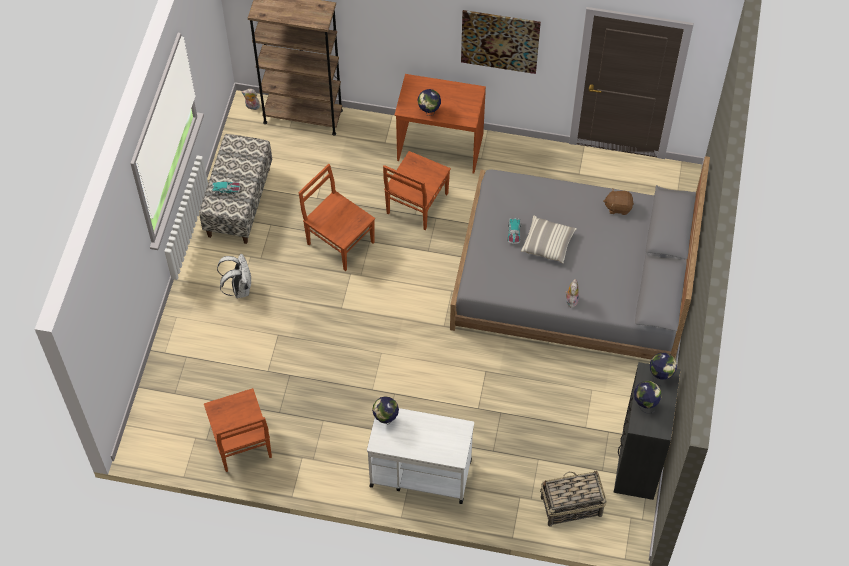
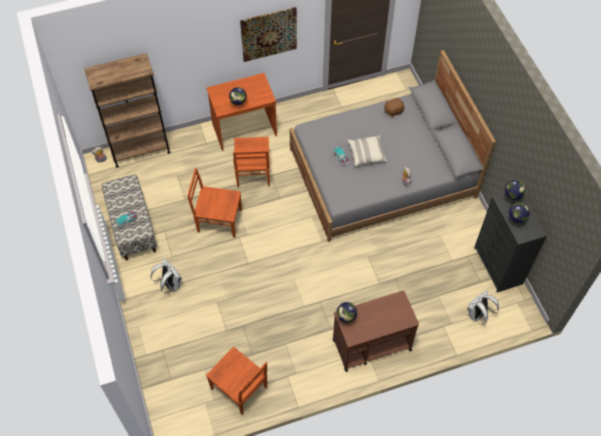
camera: 30 degrees left, 0 degrees up
(420, 473) = (371, 344): white cart -> brown cart
(570, 506) = (477, 315): basket -> white backpack

